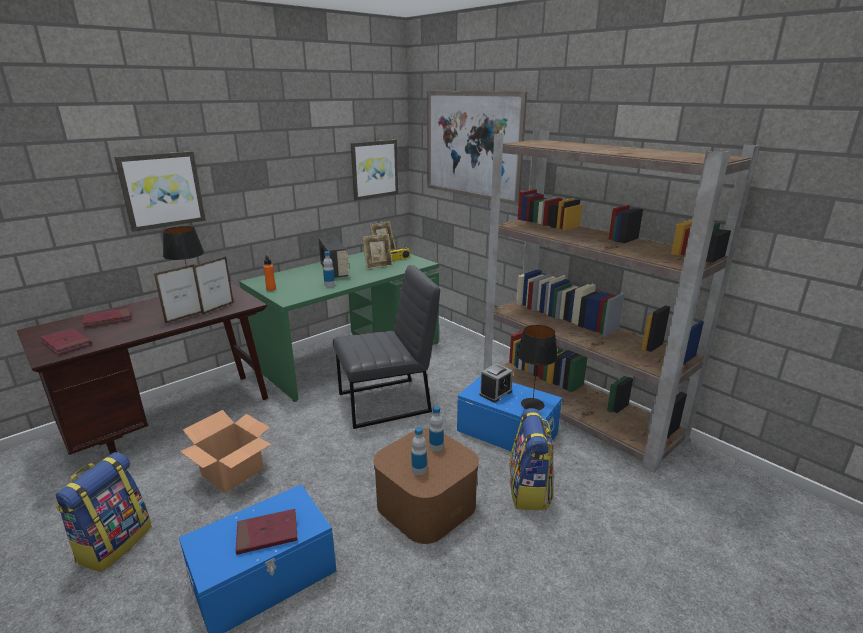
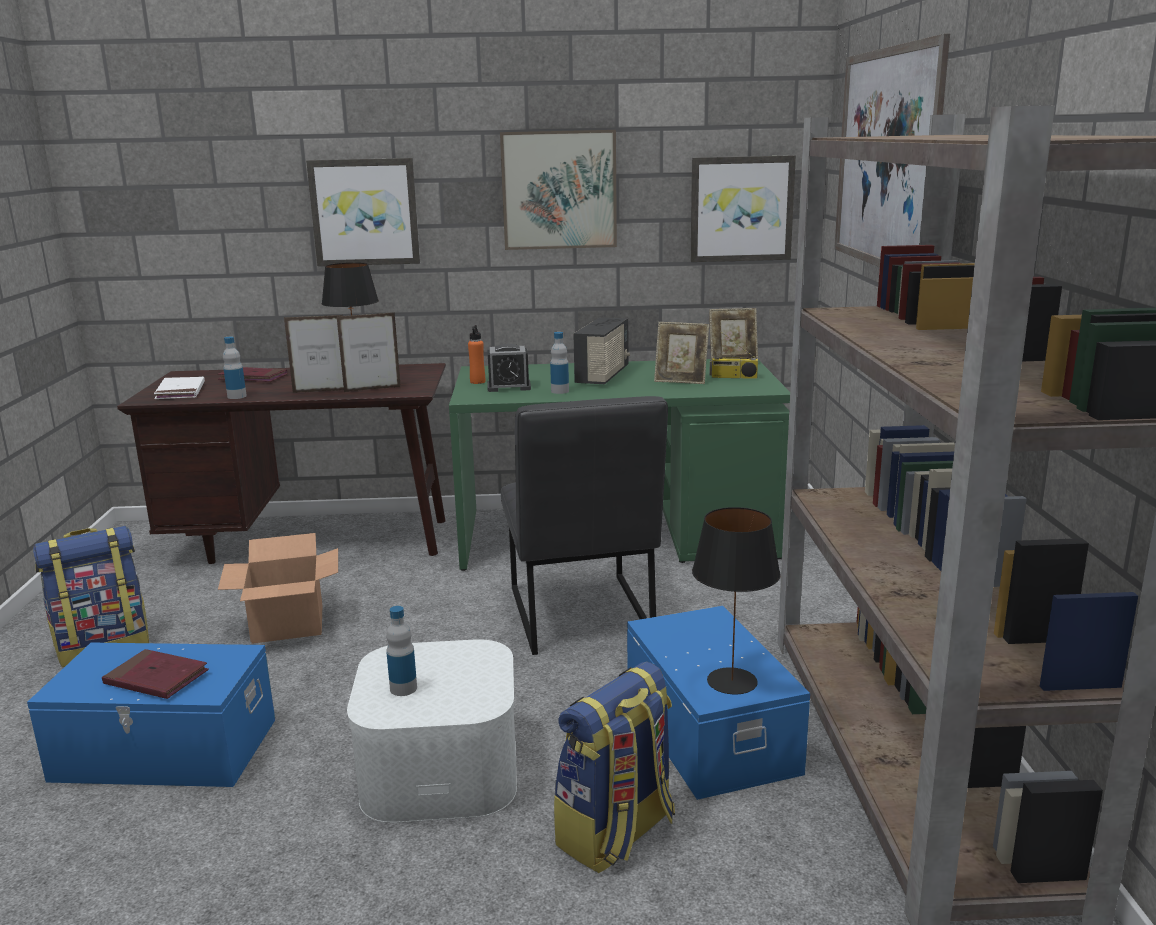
camera: 40 degrees right, 5 degrees down
(66, 343) = (180, 391): red book -> white book
(284, 166) = (559, 190): none -> picture
(387, 402) = (580, 615): grey chair -> grey chair turned 60 degrees clockwise
(426, 504) = (441, 769): brown storage box -> white storage box
(436, 447) = (472, 671): bottle -> bottle (237, 396)
(495, 393) = (694, 641): alarm clock -> alarm clock (509, 387)

